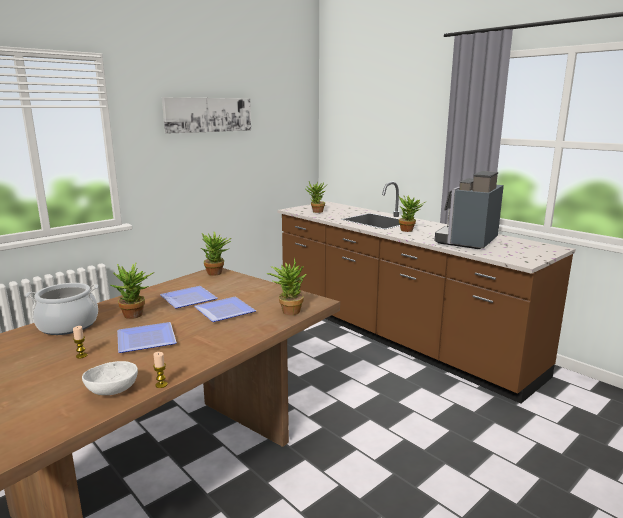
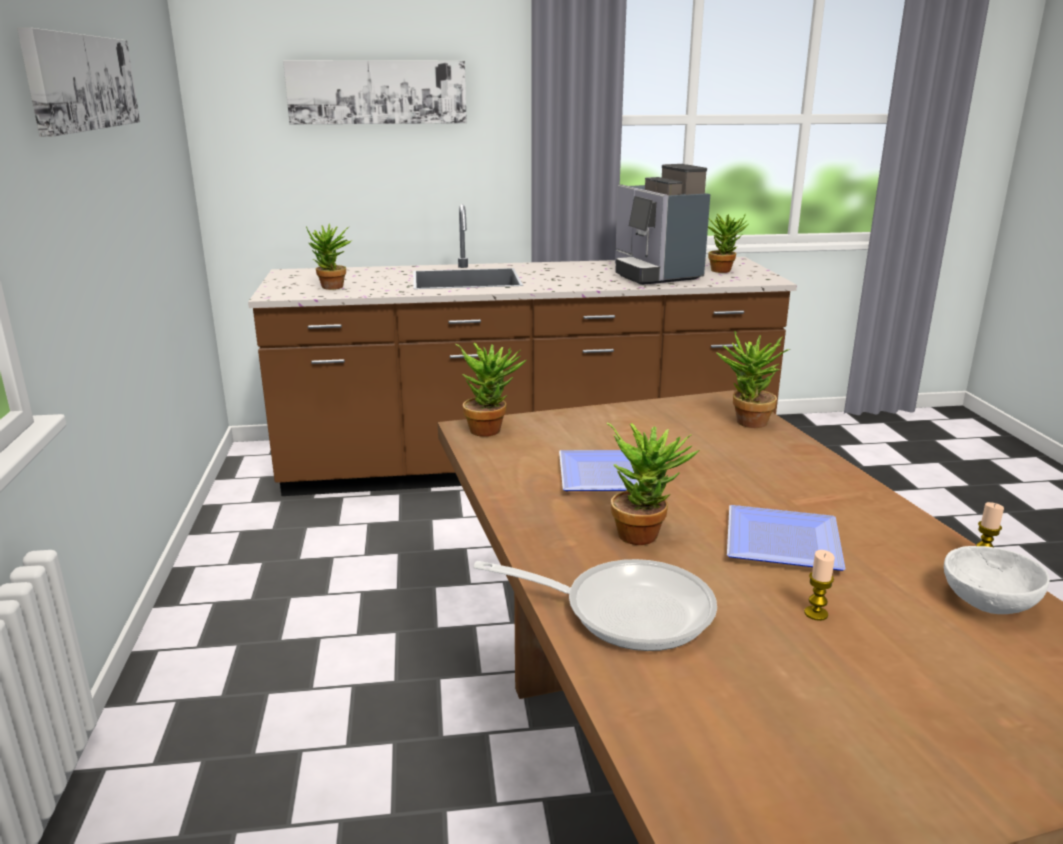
camera: 55 degrees left, 5 degrees up
(68, 325) = (625, 610): cooking pot -> frying pan
(224, 312) = (707, 463): plate -> none
(385, 120) = (377, 92): none -> picture
(409, 230) = (555, 279): potted plant -> potted plant (723, 270)

